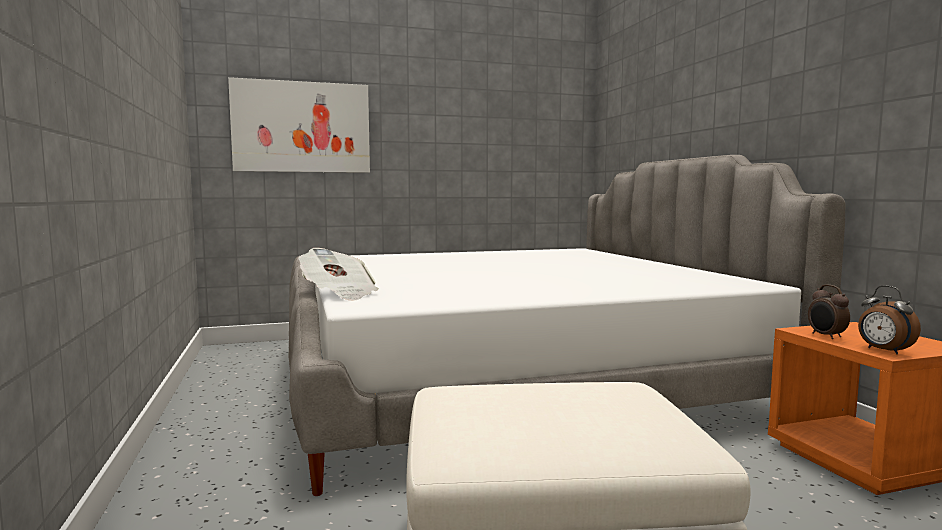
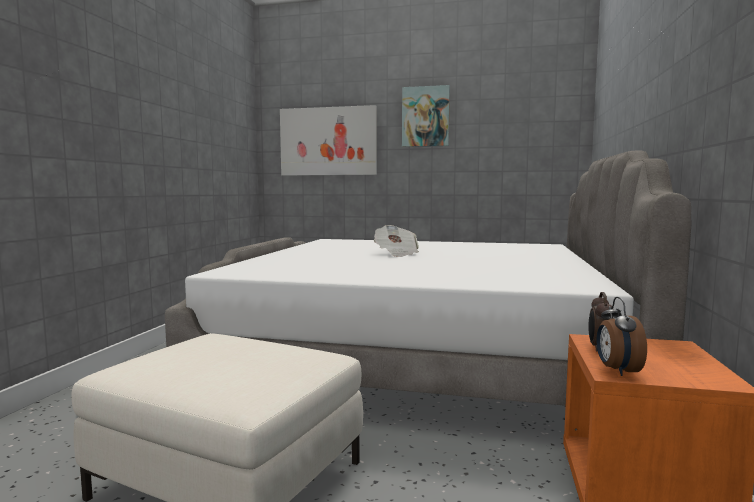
camera: 30 degrees right, 0 degrees up
(339, 294) = (237, 264): newspaper -> newspaper (396, 254)
(428, 104) = (425, 116): none -> picture

